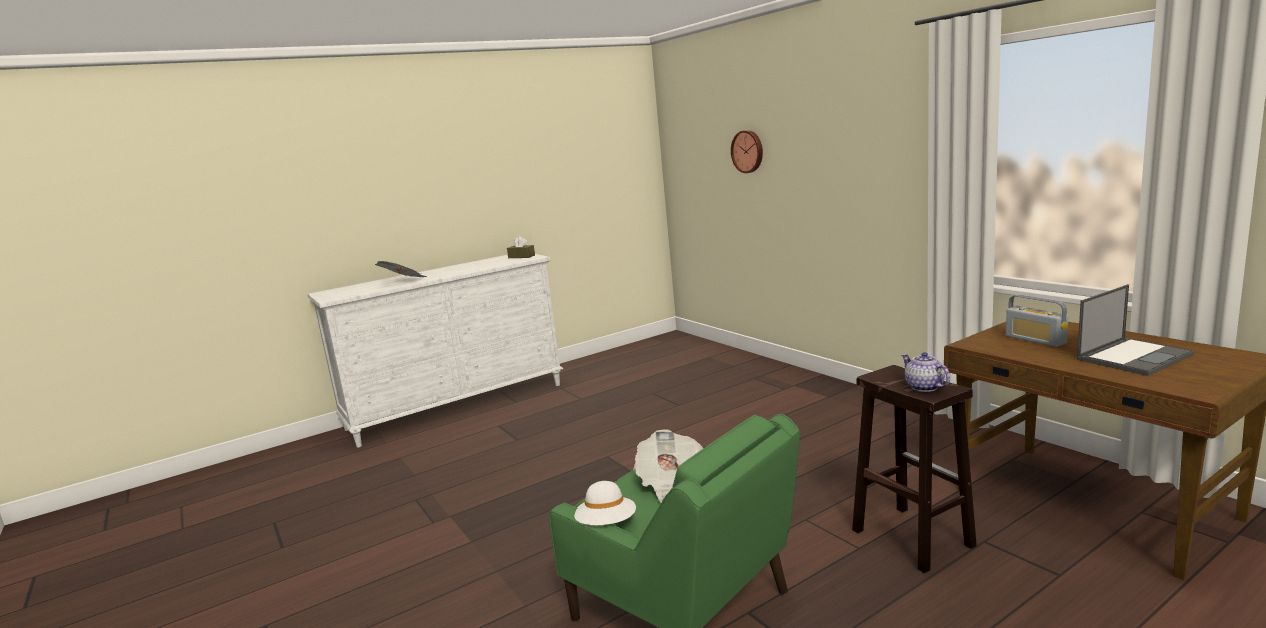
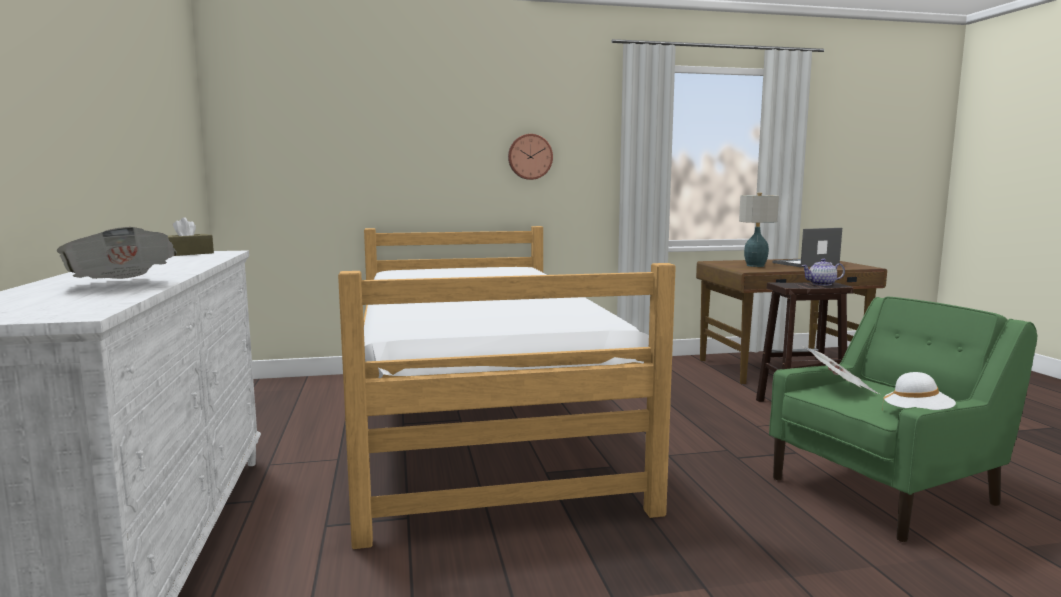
camera: 70 degrees left, 5 degrees down
(673, 413) = (479, 425): none -> bed
(748, 151) = (388, 138): wall clock -> wall clock (530, 157)
(1035, 340) = (755, 265): radio -> table lamp
(1134, 357) = (805, 264): laptop -> laptop turned 105 degrees counterclockwise

